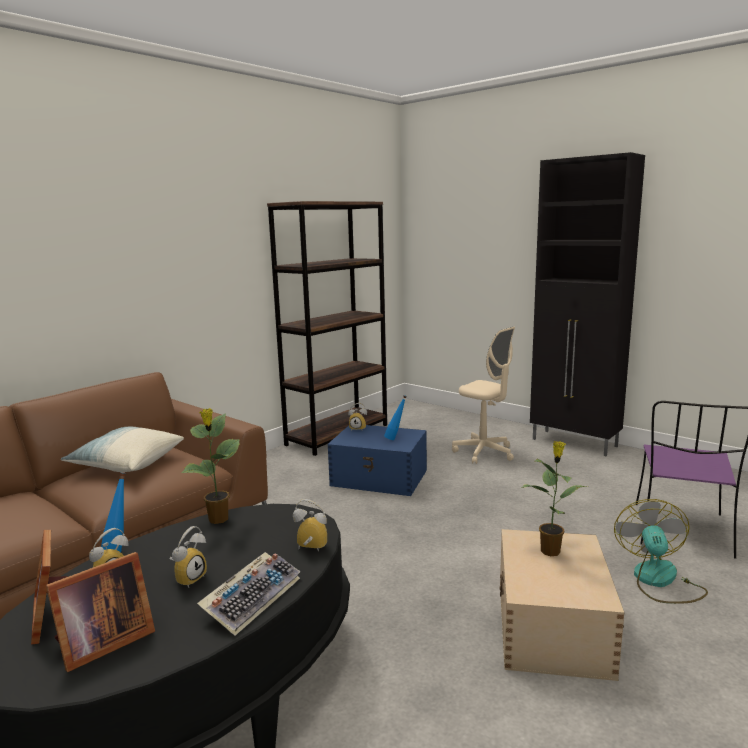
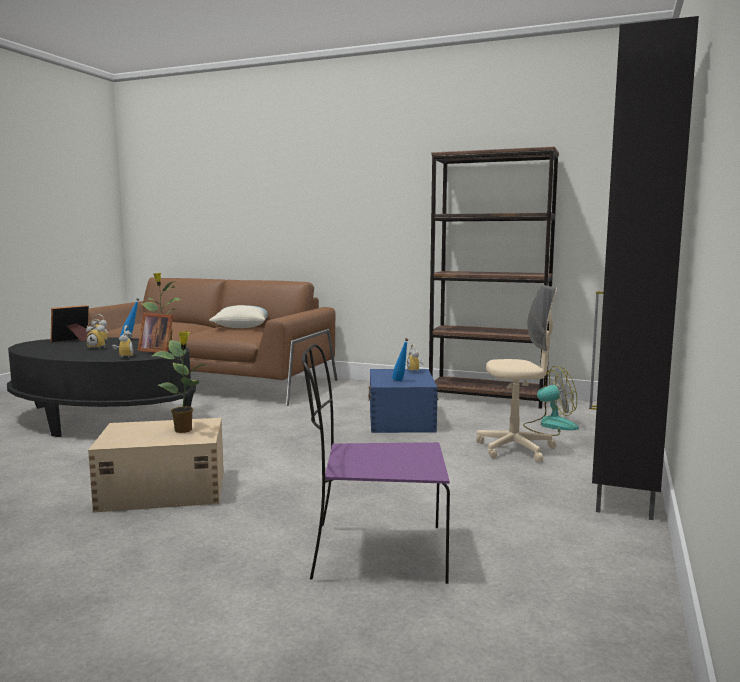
camera: 70 degrees right, 5 degrees down
(102, 643) = (47, 346): picture frame -> picture frame (157, 351)
(252, 597) = (75, 355): keyboard -> none
(484, 452) = (515, 449): beige office chair -> beige office chair turned 120 degrees counterclockwise
(659, 581) = (245, 533): fan -> fan (550, 426)

